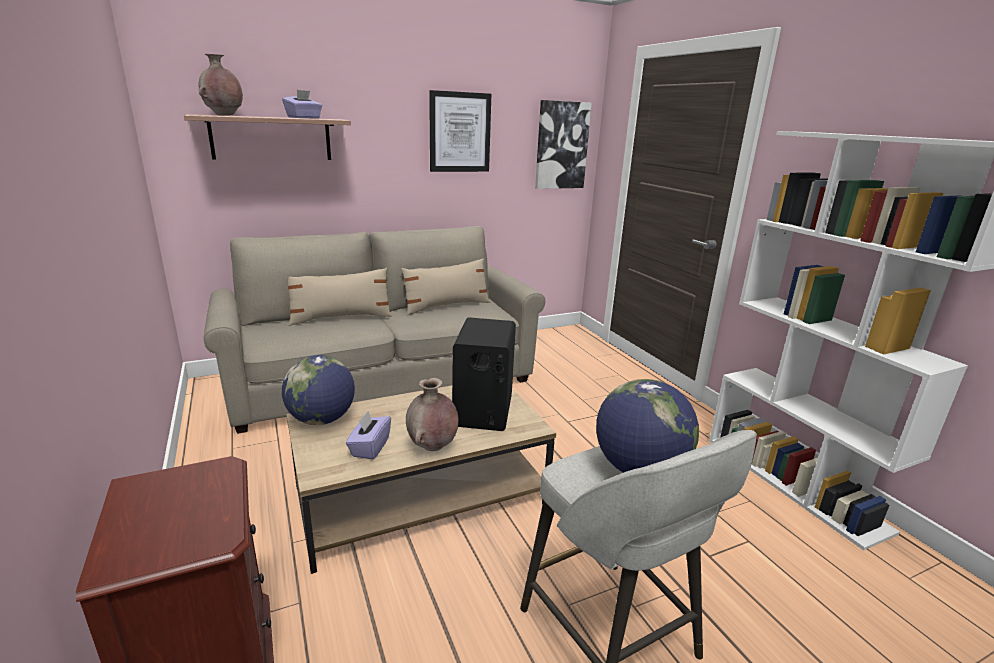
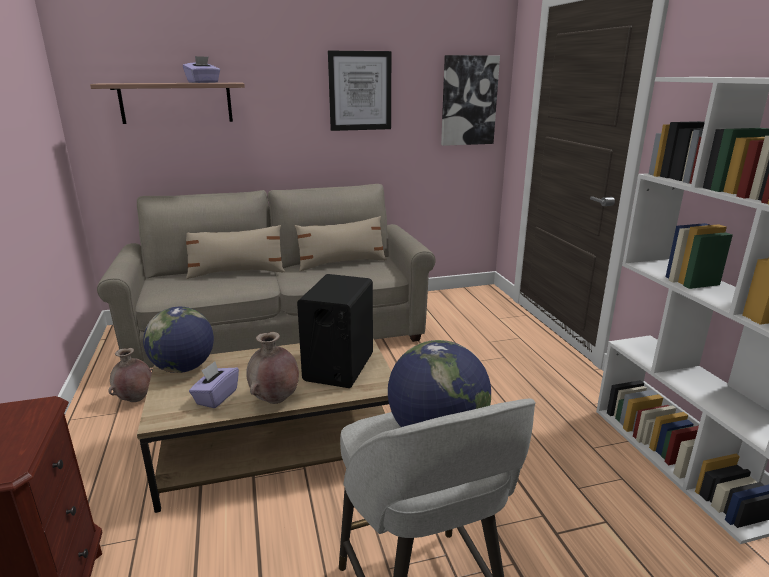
camera: 10 degrees right, 0 degrees up
(224, 115) = (129, 83): brown vase -> brown vase (135, 399)

